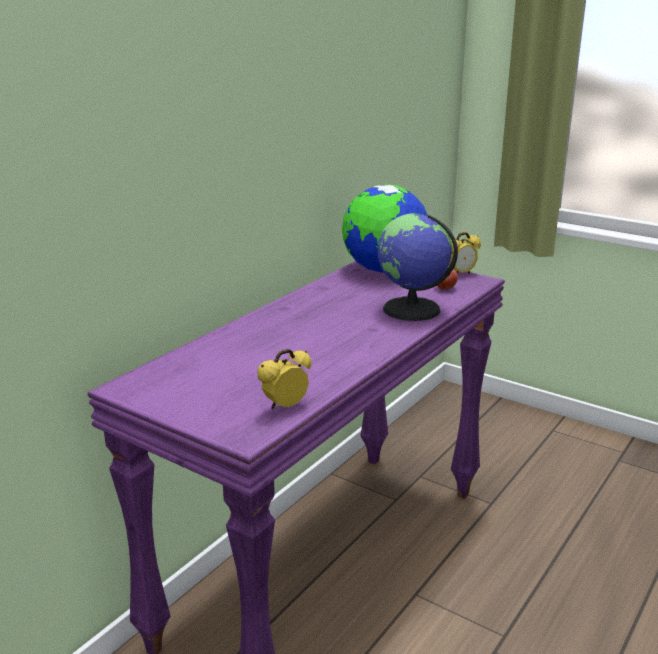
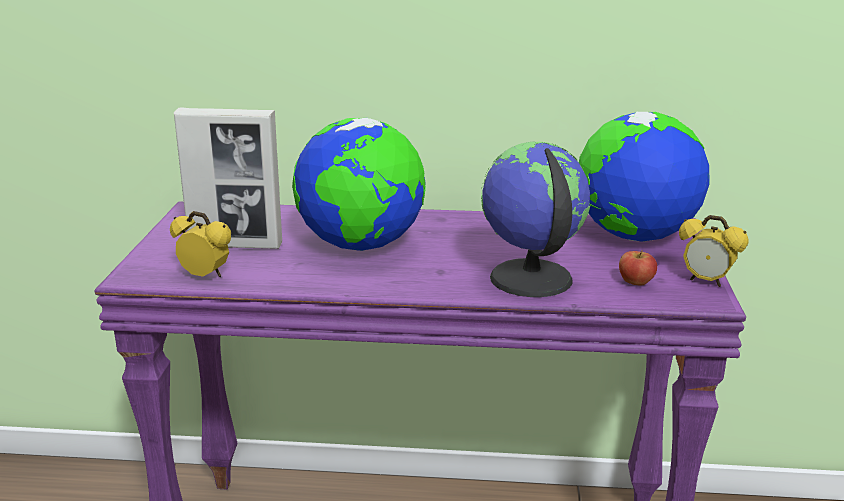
camera: 60 degrees right, 0 degrees up
(235, 384) = (236, 245): none -> picture frame
(299, 342) = (361, 246): none -> globe

